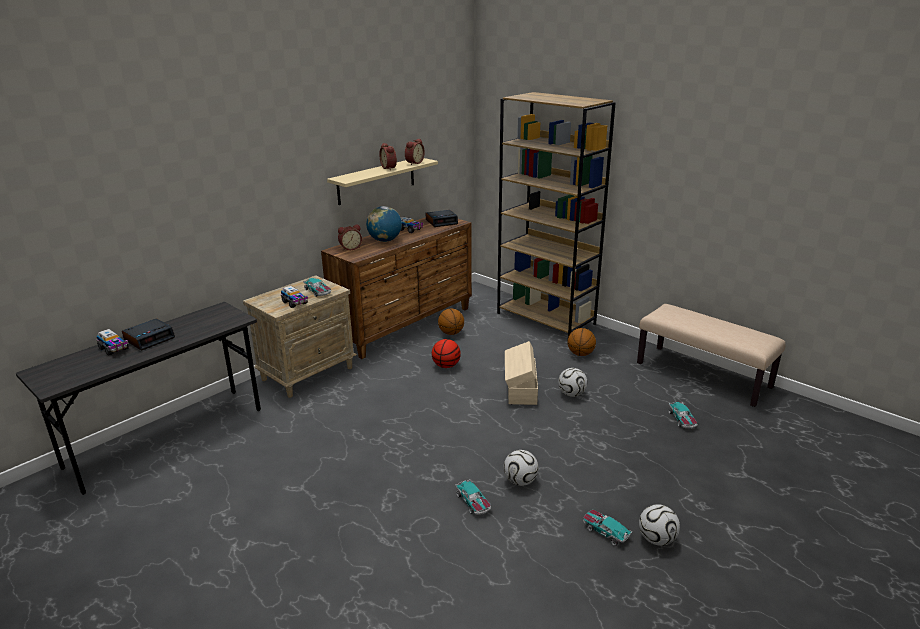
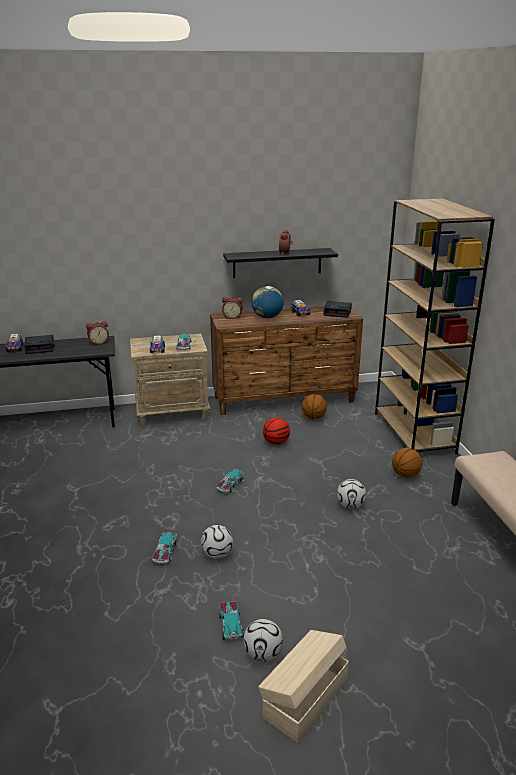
camera: 35 degrees right, 0 degrees up
(376, 181) = (277, 263): beige shelf -> black shelf
(413, 163) = (313, 252): alarm clock -> alarm clock (98, 342)
(520, 388) = (312, 483): beige storage box -> beige storage box (304, 698)
(682, 419) = (426, 571): toy car -> toy car (230, 485)

